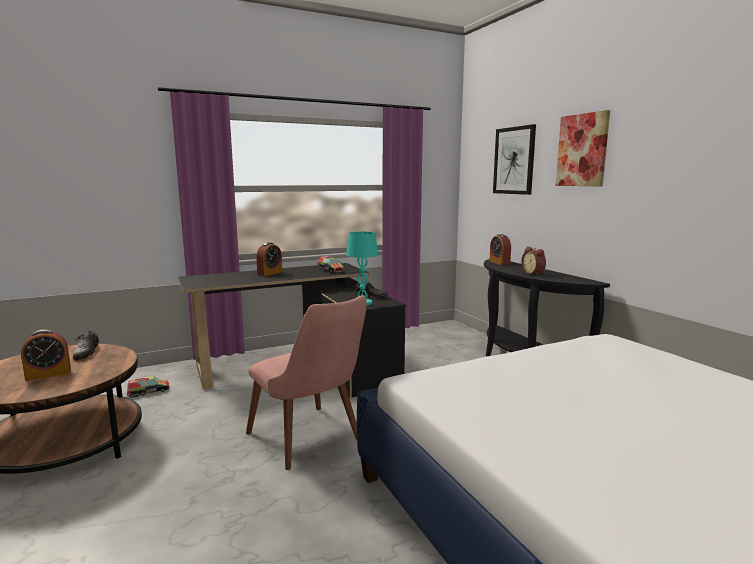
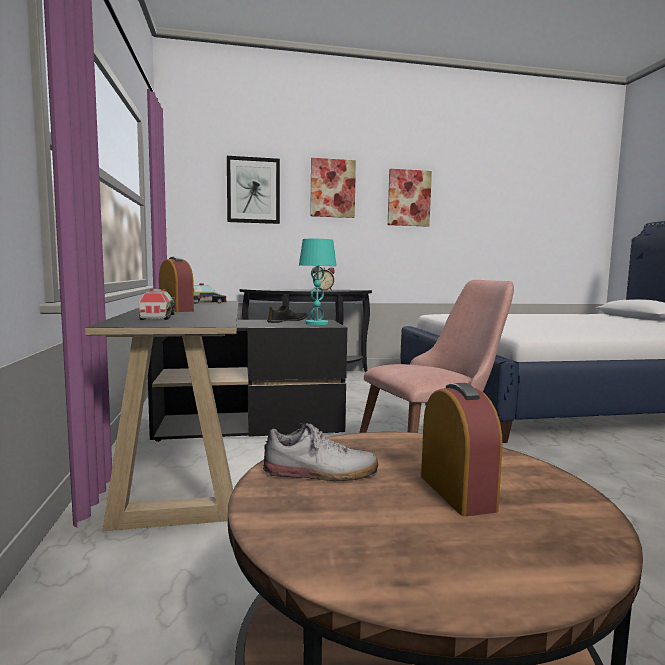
camera: 75 degrees left, 5 degrees down
(148, 391) = (189, 584): toy truck -> toy truck (158, 317)
(499, 262) = (267, 289): alarm clock -> none
(682, 153) = (409, 198): none -> picture

